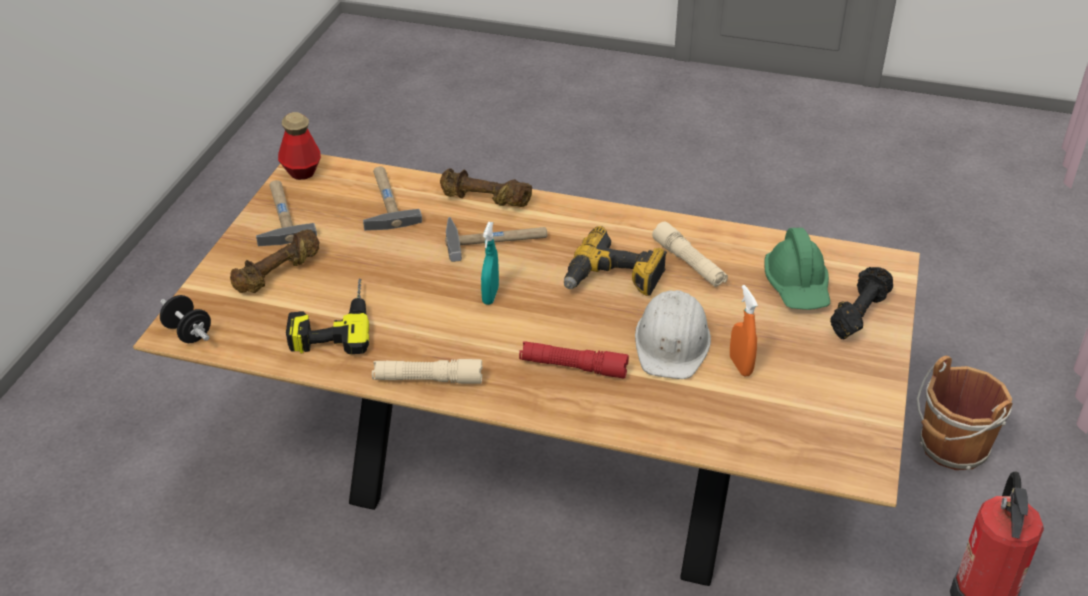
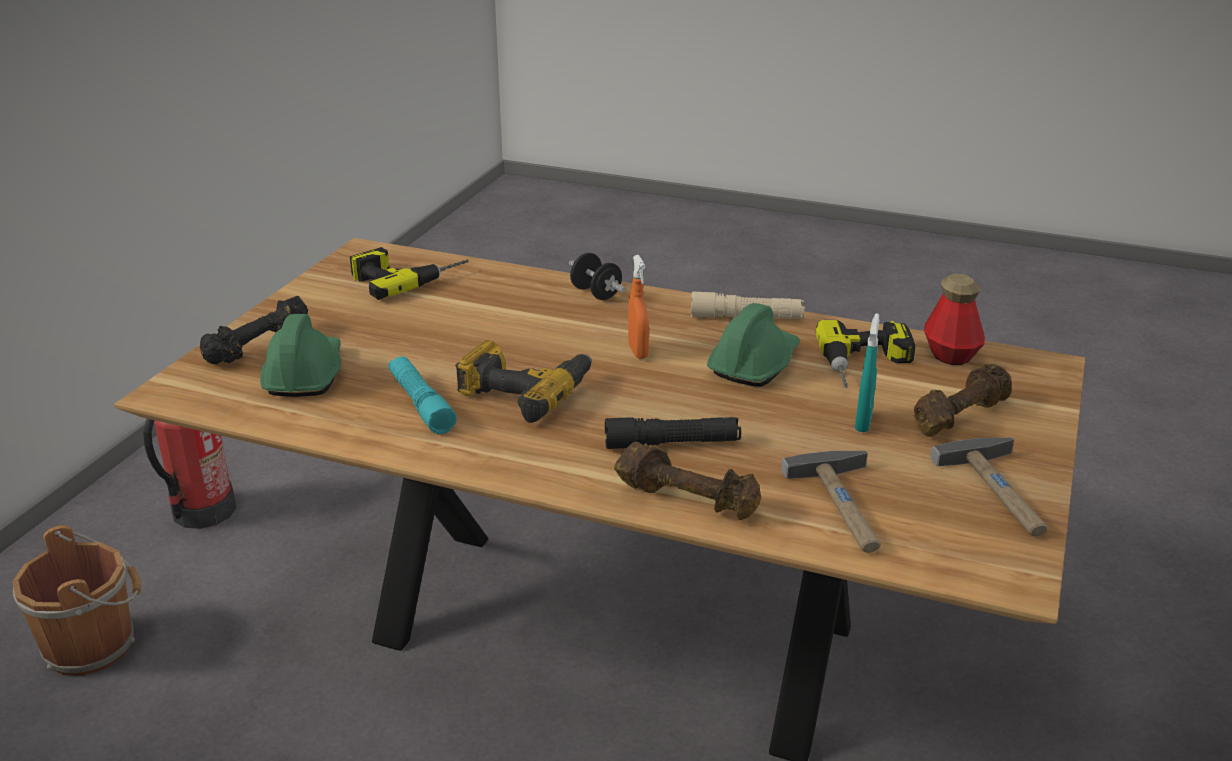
camera: 175 degrees left, 10 degrees down
(188, 333) = (1030, 364): black dumbbell -> black dumbbell (596, 293)
(301, 171) = (1011, 568): bottle -> bottle (950, 355)
(428, 319) = (754, 364): none -> green hard hat
(490, 296) = (681, 382): turquoise spray bottle -> turquoise spray bottle (863, 422)
(496, 239) = (672, 444): hammer -> black flashlight
(573, 367) = (595, 320): red flashlight -> none
(672, 343) = (482, 333): white hard hat -> none
(689, 263) = (421, 404): beige flashlight -> turquoise flashlight
(740, 366) = (422, 314): orange spray bottle -> orange spray bottle (638, 352)
(788, 426) = (407, 276): none -> power drill

